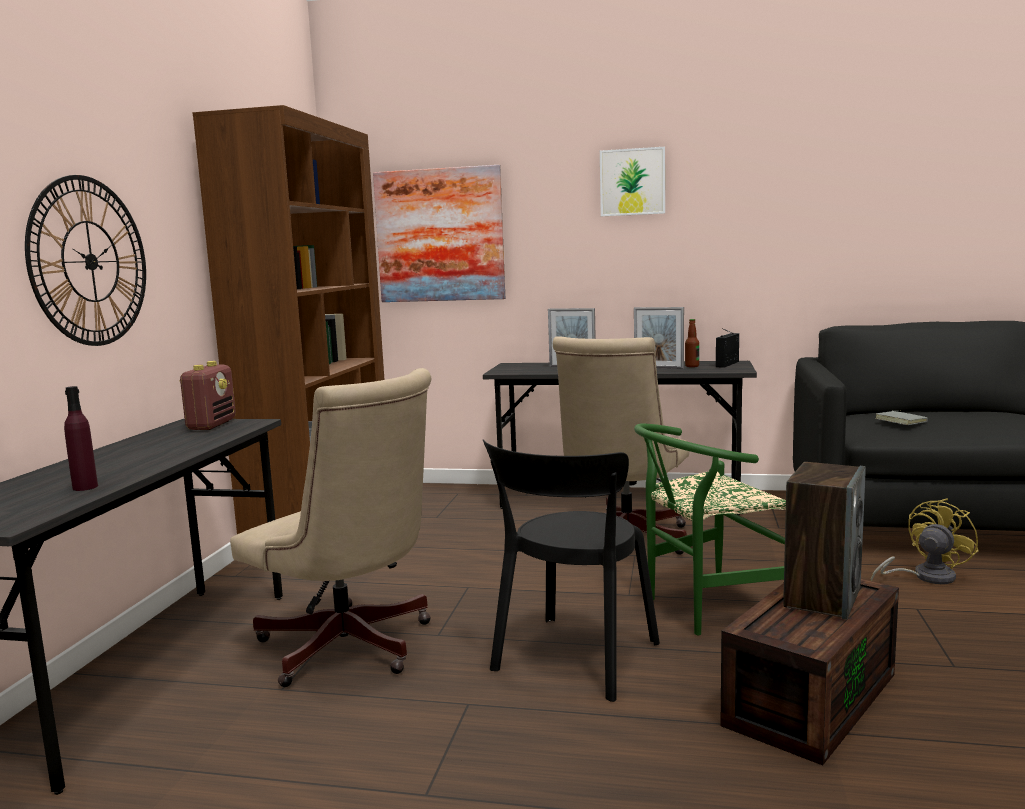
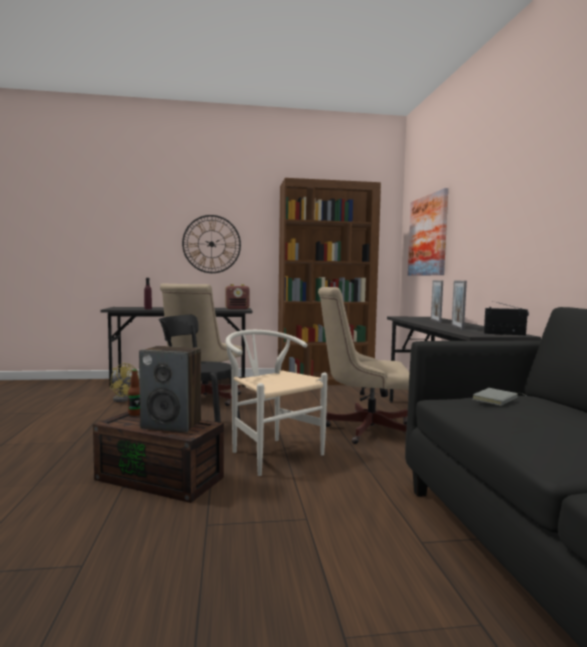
camera: 70 degrees right, 5 degrees down
(632, 182) = (497, 186): picture -> none
(692, 366) = (478, 330): bottle -> bottle (135, 414)
(705, 608) = (270, 452): green chair -> white chair
(925, 577) = (383, 528): yellow fan -> yellow fan (123, 398)

